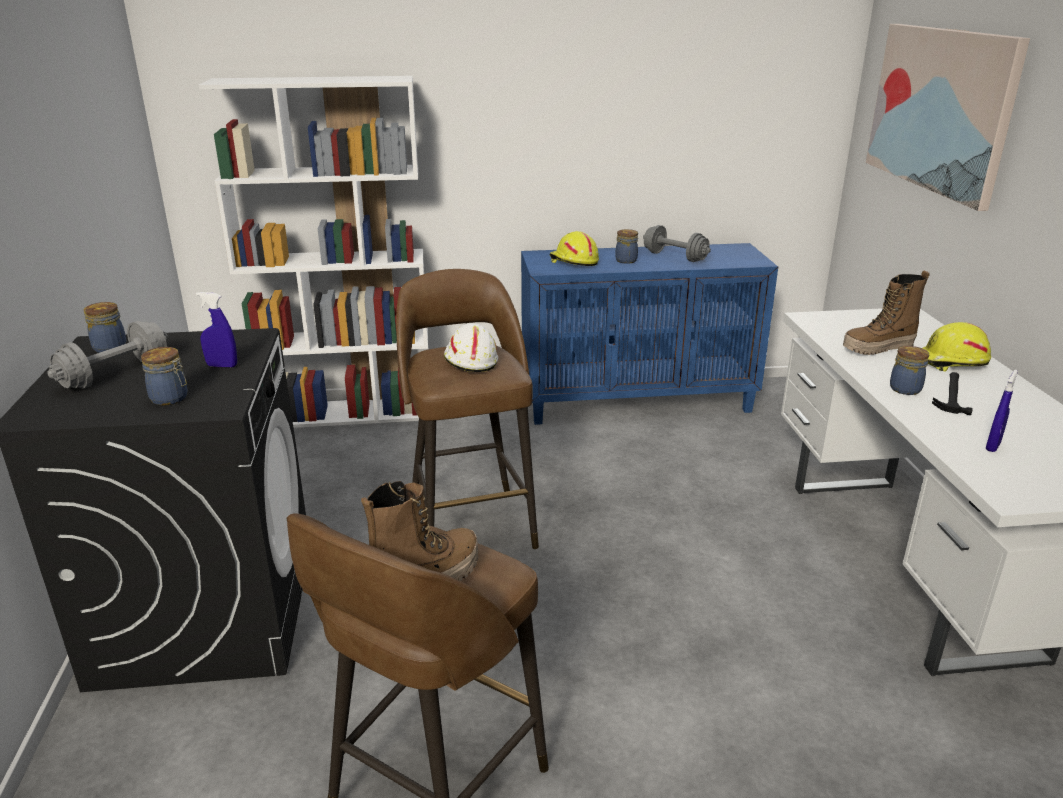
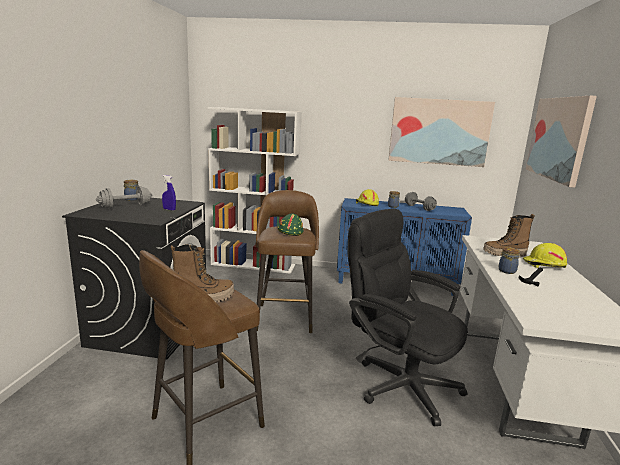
camera: 15 degrees right, 10 degrees down
(171, 398) = (139, 216): jar -> none
(469, 360) = (290, 231): white hard hat -> green hard hat
(698, 97) = (439, 132): none -> picture
(733, 614) = (398, 382): none -> black office chair
(993, 446) = (541, 300): blue spray bottle -> none

